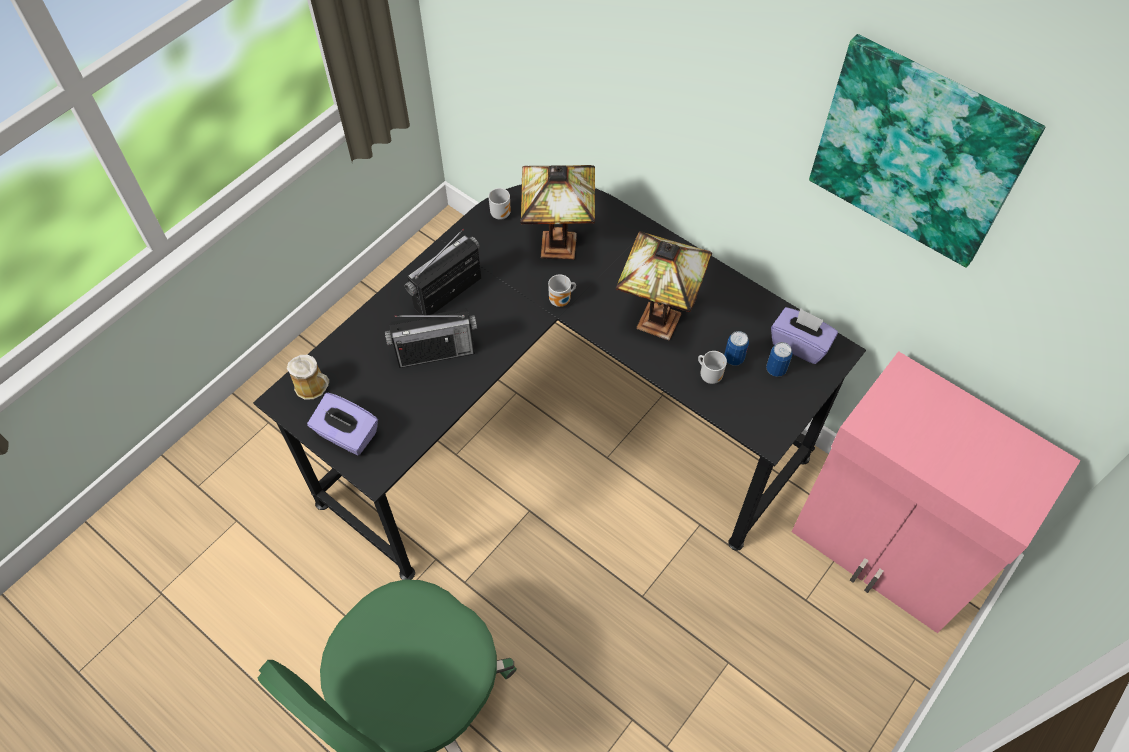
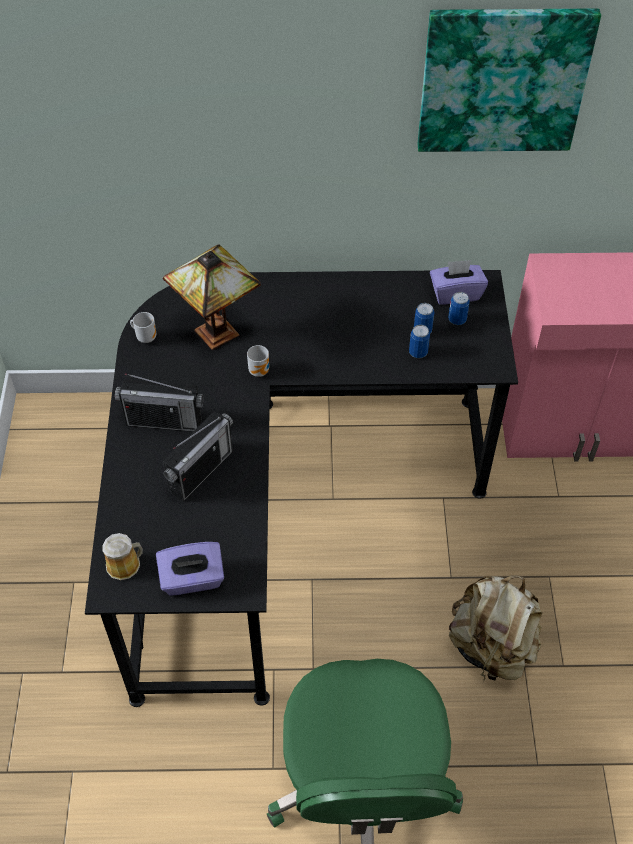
camera: 40 degrees left, 5 degrees down
(448, 293) = (164, 421): radio -> radio turned 90 degrees counterclockwise
(621, 680) = (491, 646): none -> beige backpack
(655, 322) = (343, 341): table lamp -> none
(710, 375) = (418, 352): mug -> can

